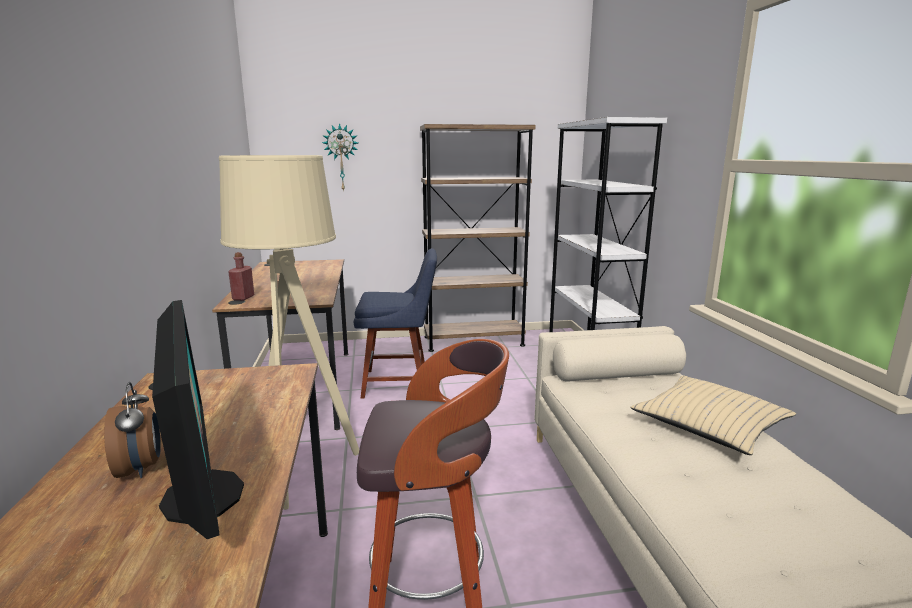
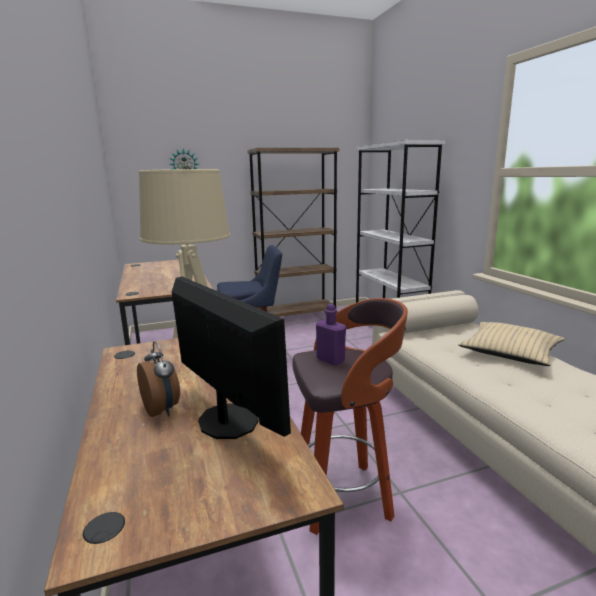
camera: 10 degrees left, 0 degrees up
(243, 298) = (135, 290): red bottle -> none
(411, 417) = (330, 360): none -> purple bottle

